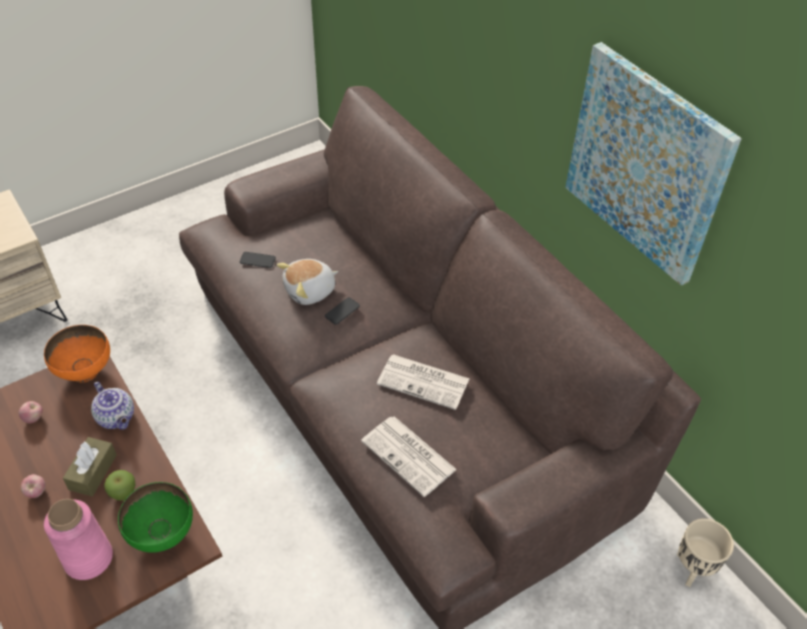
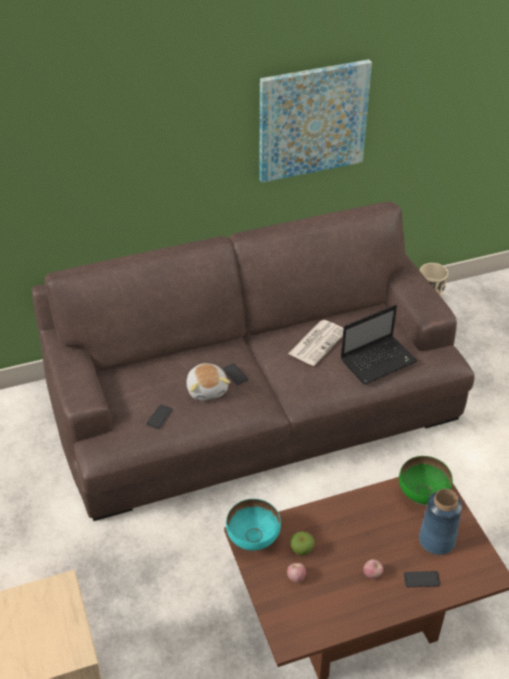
camera: 75 degrees left, 5 degrees down
(27, 546) = (421, 579): none -> phone
(85, 371) = (253, 539): orange bowl -> turquoise bowl
(88, 559) = (437, 540): pink vase -> blue vase
(93, 472) = (360, 536): brown tissue box -> none
(117, 418) = (309, 519): teapot -> none
(123, 493) = (383, 517): apple -> apple (301, 550)
(410, 456) = (379, 360): newspaper -> laptop

